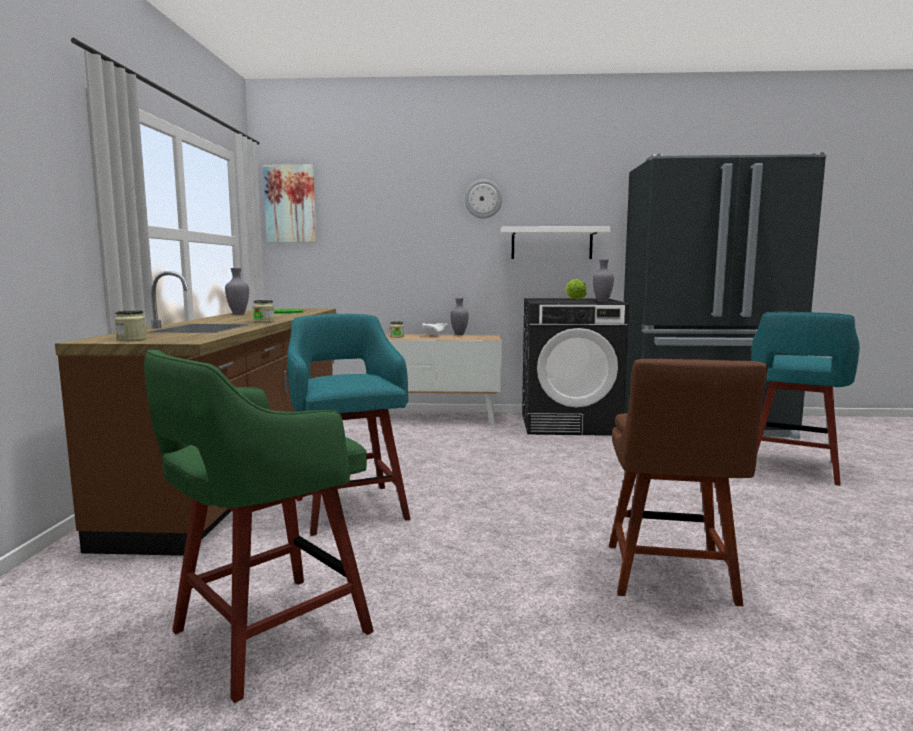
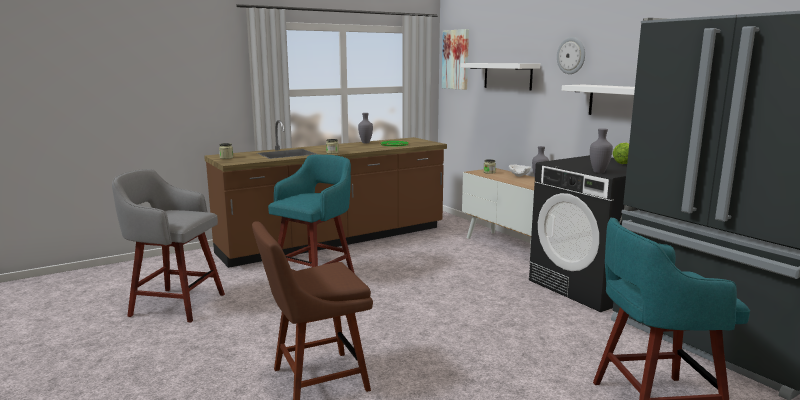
camera: 55 degrees right, 5 degrees up
(265, 634) = (175, 304): green stool -> grey stool
(389, 223) = (507, 76): none -> white shelf

